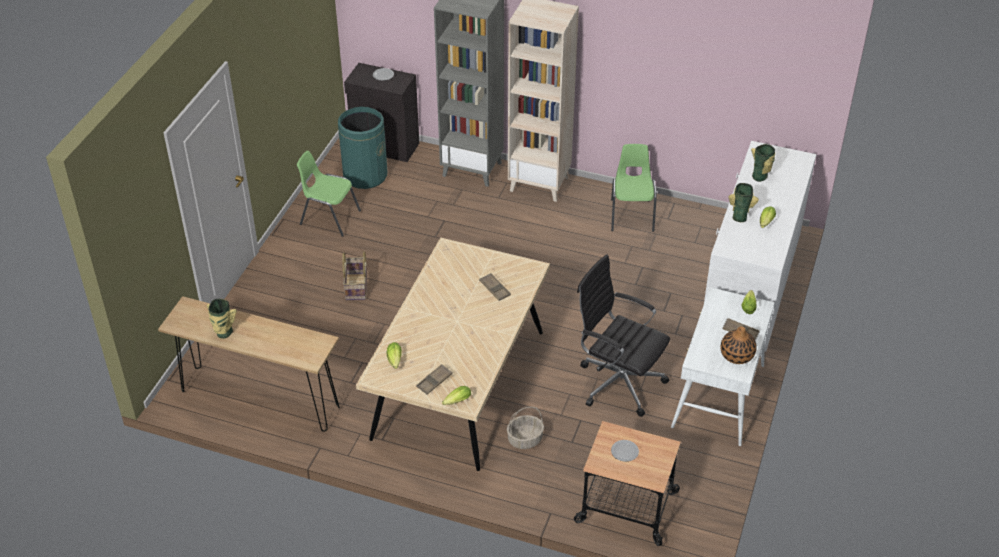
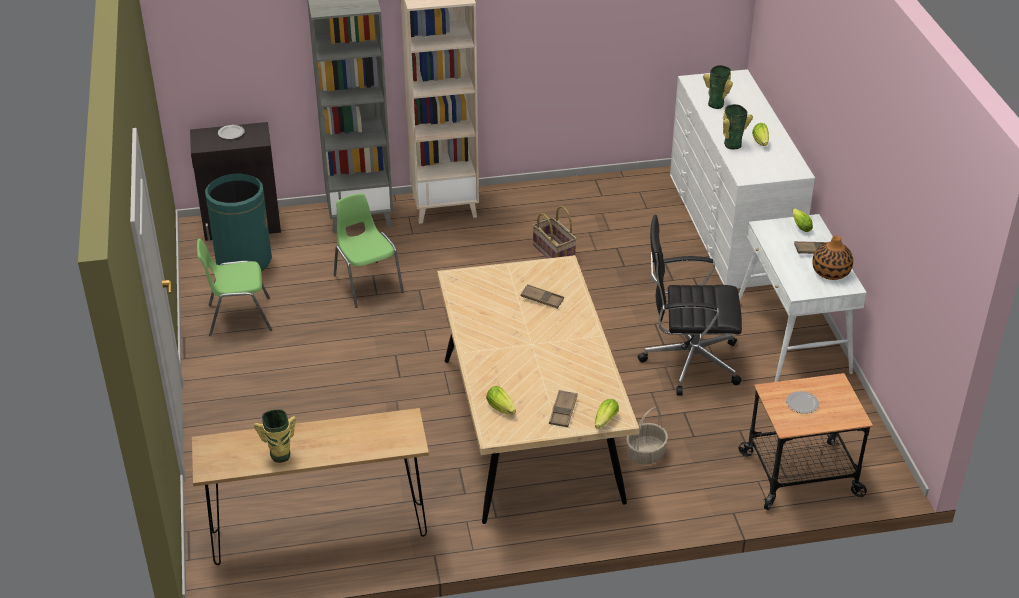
camera: 30 degrees left, 5 degrees down
(357, 287) = (332, 375): basket -> basket (554, 252)
(632, 215) = (563, 204): green chair -> green chair (367, 283)

